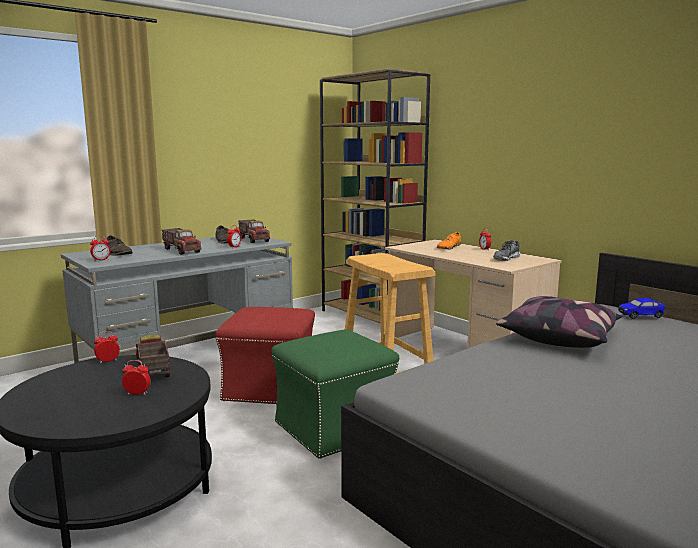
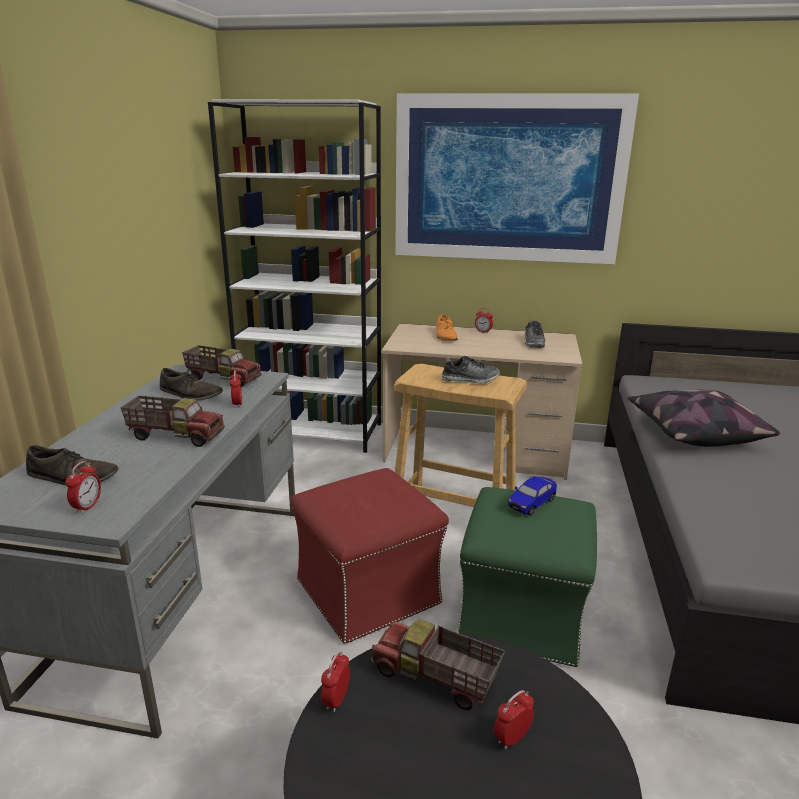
camera: 40 degrees left, 10 degrees up
(371, 316) = (313, 432): brown bookcase -> white bookcase
(394, 263) = (470, 380): none -> shoe
(512, 123) = (508, 179): none -> picture
(640, 316) = (686, 384): toy car -> toy car (531, 504)

